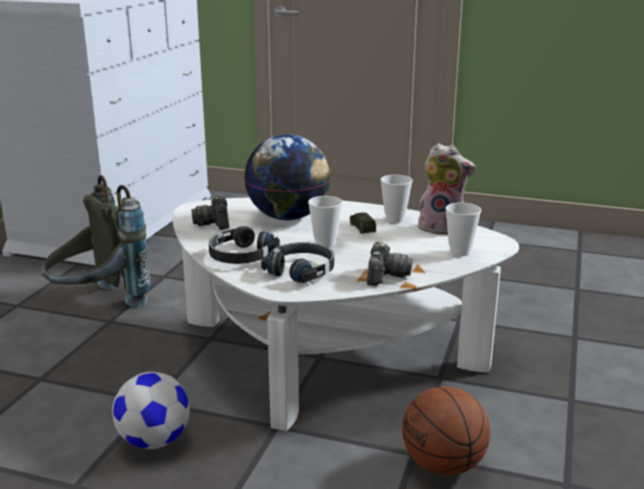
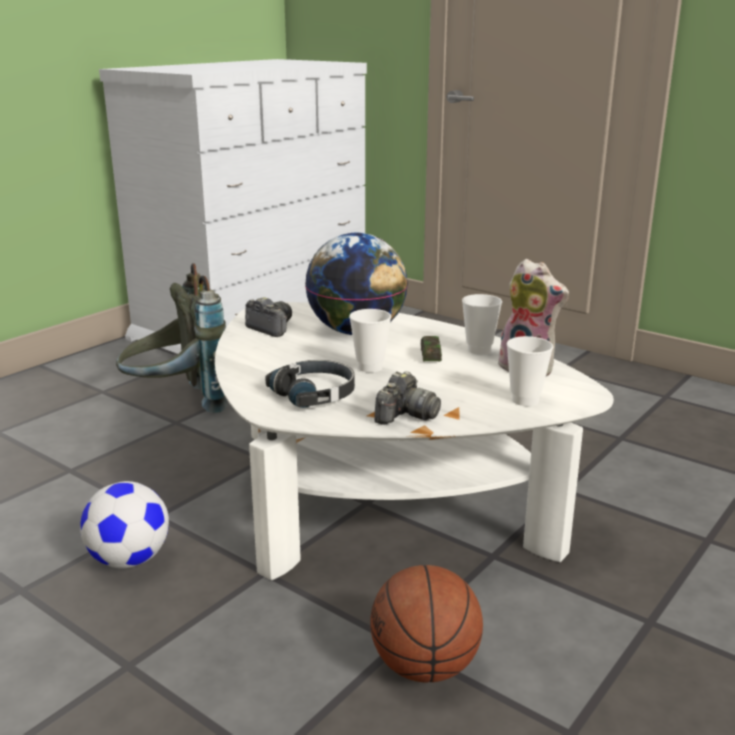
camera: 20 degrees right, 0 degrees up
(214, 223) = (271, 328): camera -> camera turned 120 degrees clockwise
(241, 256) = (265, 367): black headphones -> none

